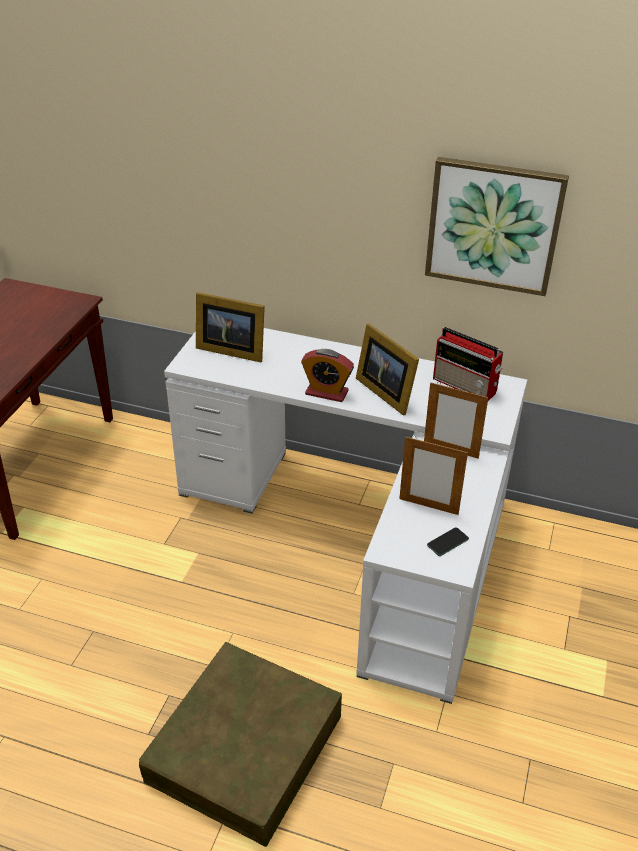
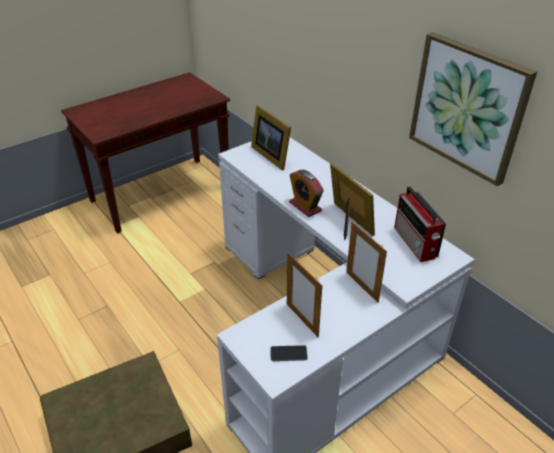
camera: 35 degrees right, 0 degrees up
(385, 391) = (348, 222): picture frame -> picture frame turned 150 degrees clockwise

